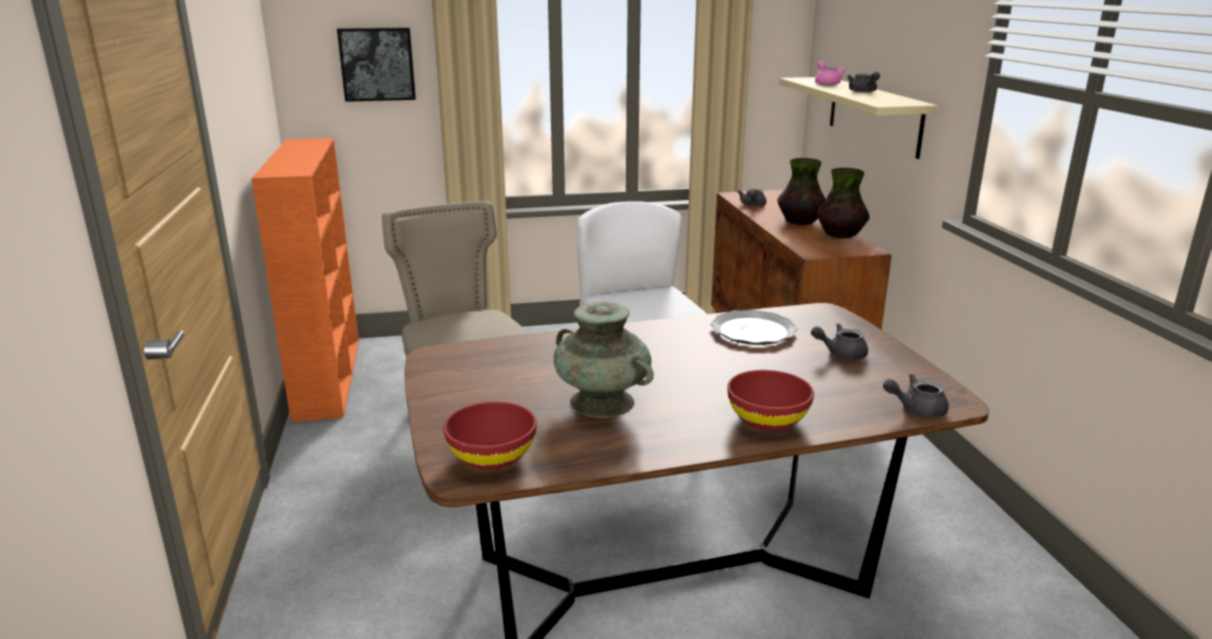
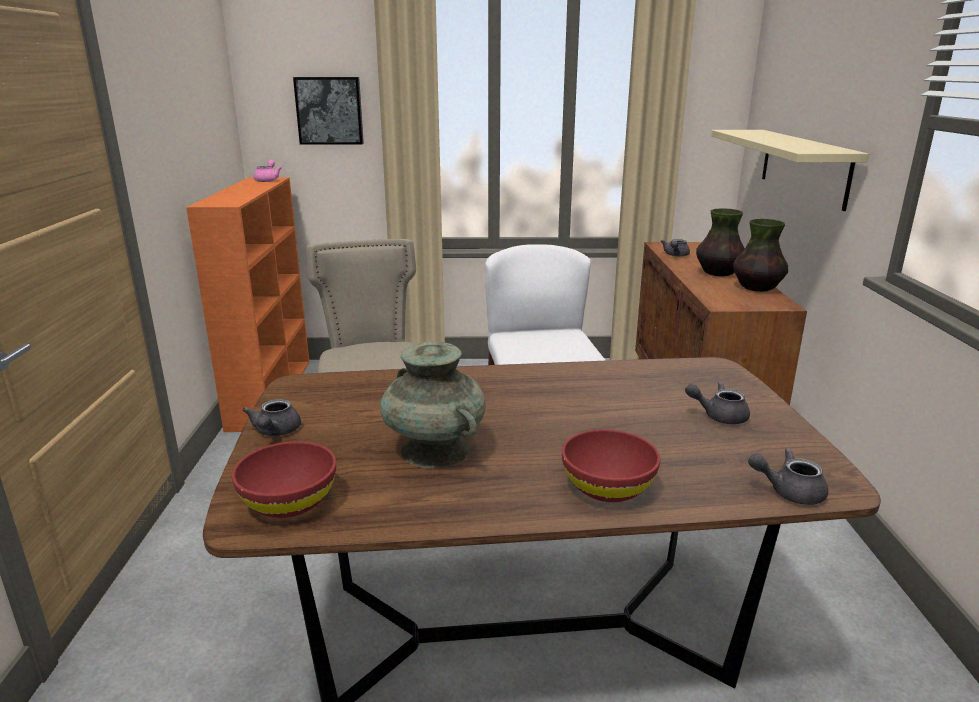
camera: 10 degrees right, 0 degrees up
(752, 331) = (629, 383): plate -> none
(826, 83) = (757, 134): pink teapot -> pink teapot (268, 180)
(863, 92) = (791, 141): grey teapot -> grey teapot (275, 432)

